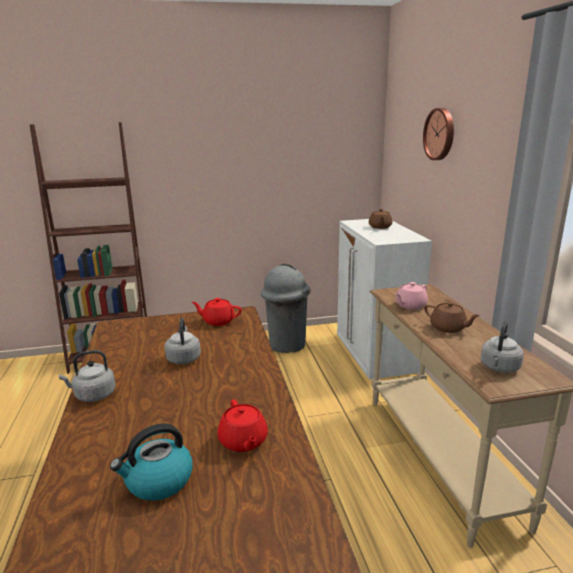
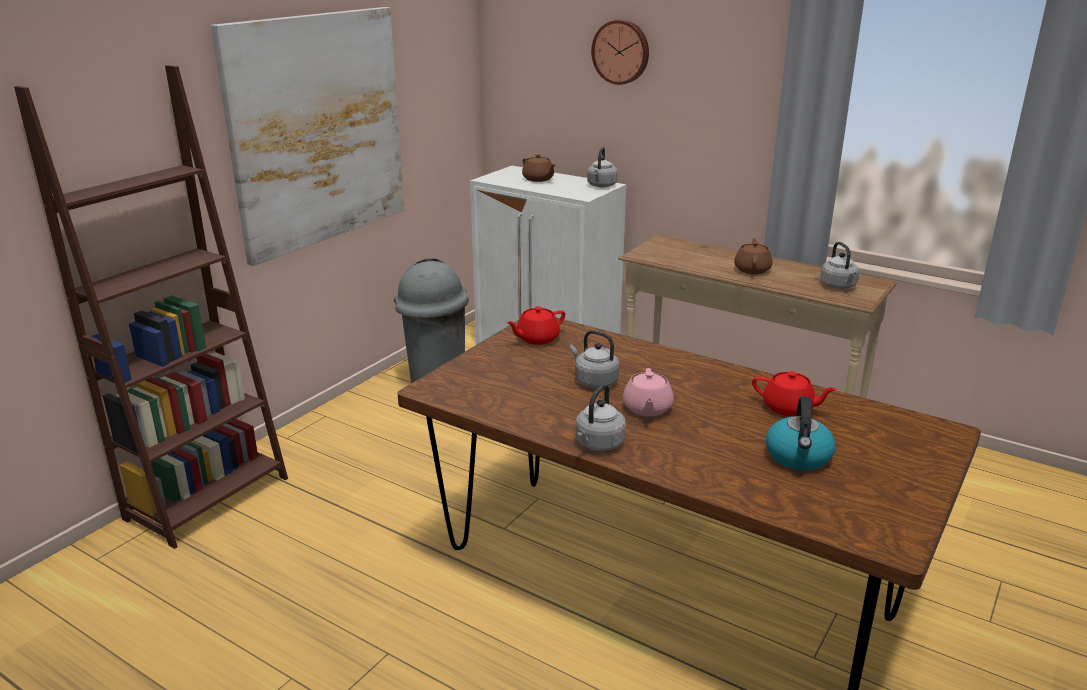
camera: 45 degrees left, 5 degrees up
(228, 171) = (318, 130): none -> picture
(410, 238) = (601, 186): none -> grey kettle
(410, 305) = (686, 260): pink teapot -> pink teapot (647, 408)
(448, 328) = (752, 269): brown teapot -> brown teapot turned 75 degrees counterclockwise

